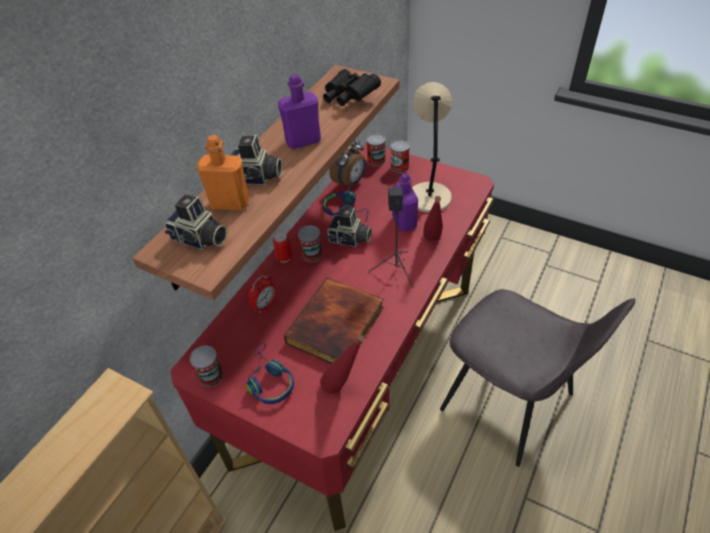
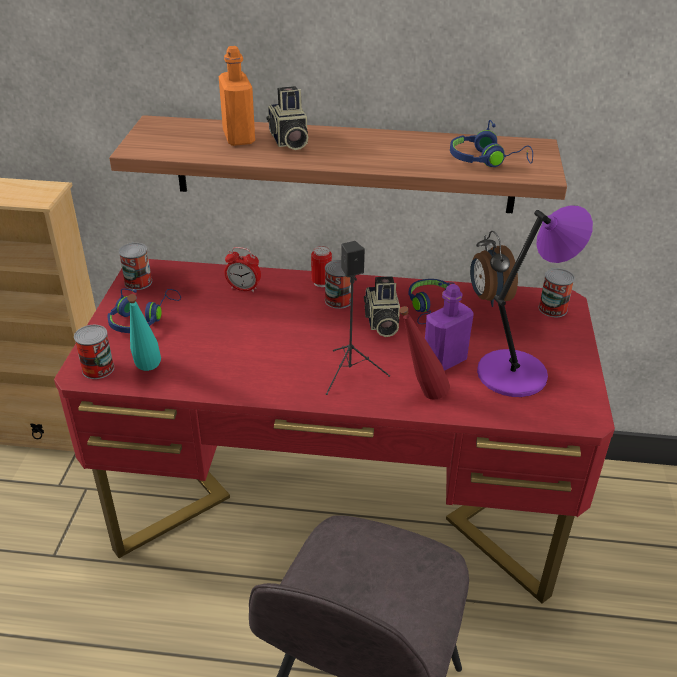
camera: 65 degrees right, 10 degrees down
(199, 239) = (178, 136): camera -> none
(303, 141) = (372, 151): purple bottle -> none
(337, 326) = (234, 346): book -> none
(344, 387) = (148, 373): red bottle -> turquoise bottle
(348, 97) = (487, 160): black binoculars -> blue headphones
(350, 182) = (488, 298): alarm clock -> alarm clock turned 60 degrees clockwise
(399, 166) = (557, 332): can -> can (98, 369)
(429, 196) = (515, 373): beige table lamp -> purple table lamp

